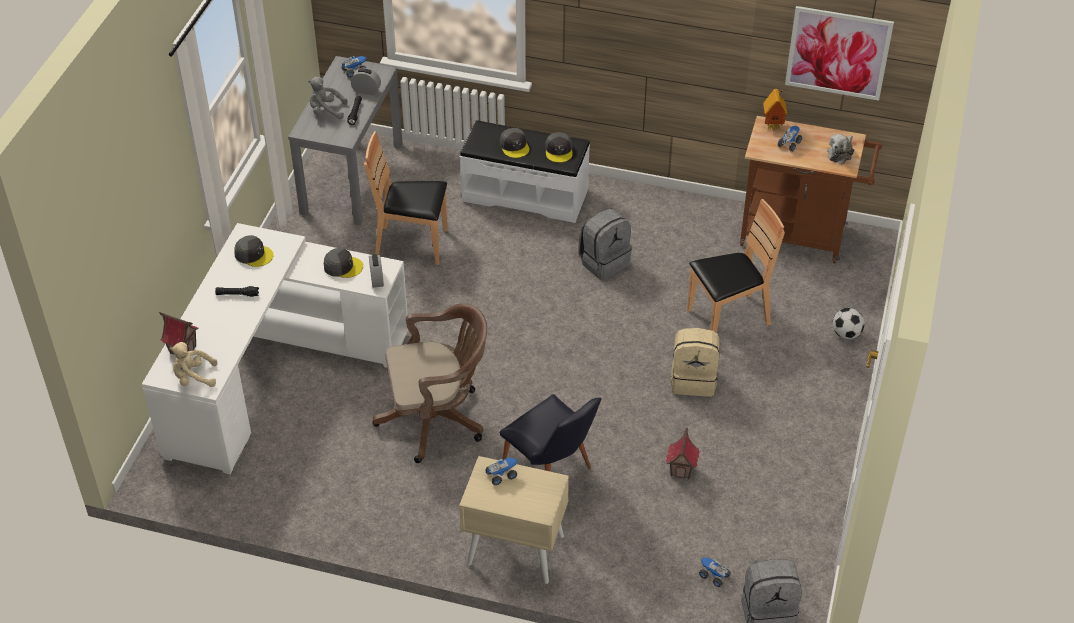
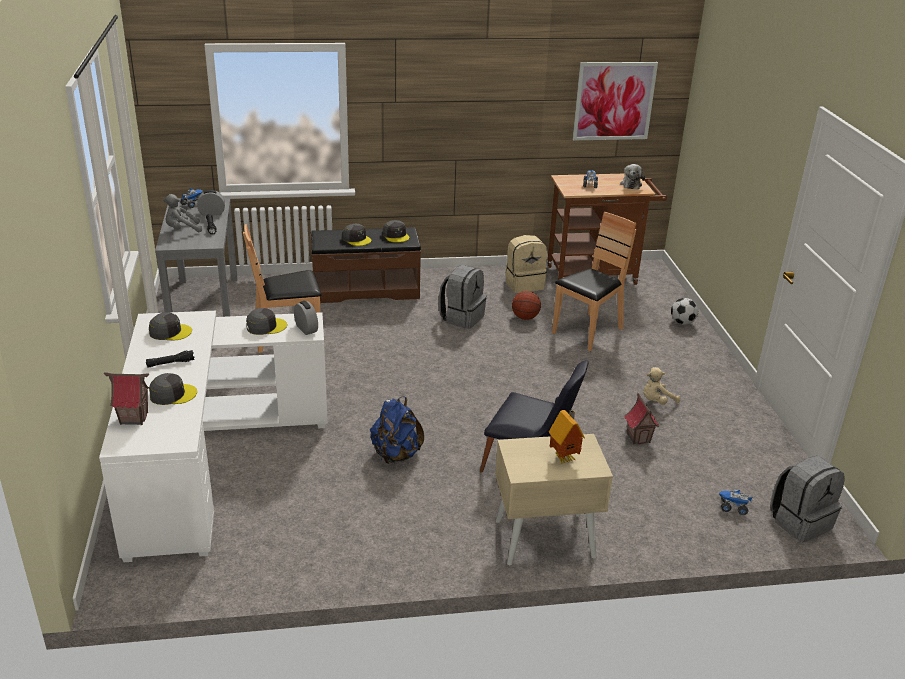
camera: 25 degrees left, 15 degrees down
(194, 377) = (160, 438): beige plush toy -> beige plush toy (656, 401)
(223, 332) = (172, 394): none -> grey cap
(437, 419) = (396, 455): brown office chair -> blue backpack
(501, 475) = (532, 448): toy truck -> none
(525, 194) = (365, 289): white bench -> brown bench
(672, 280) = (525, 317): none -> basketball
(693, 380) = (595, 375): beige backpack -> beige backpack (524, 284)
(774, 126) = (569, 178): toy house -> toy house (565, 458)

